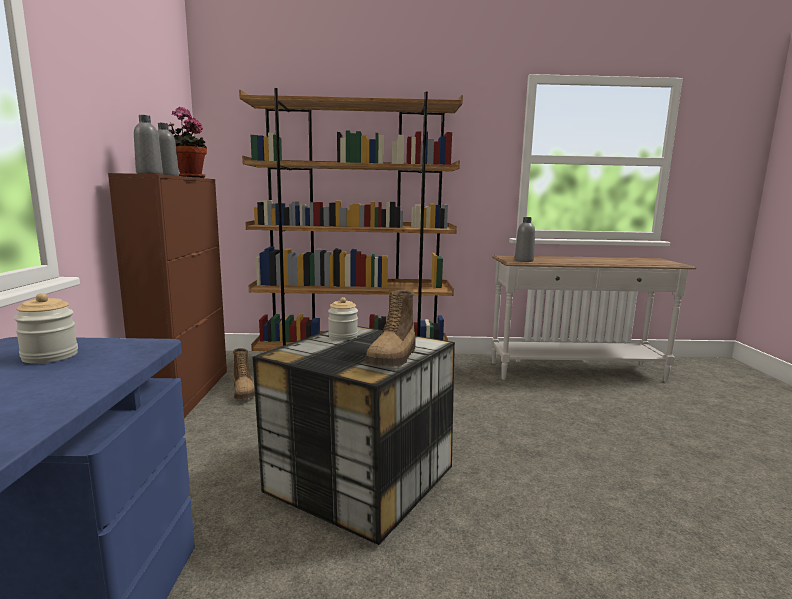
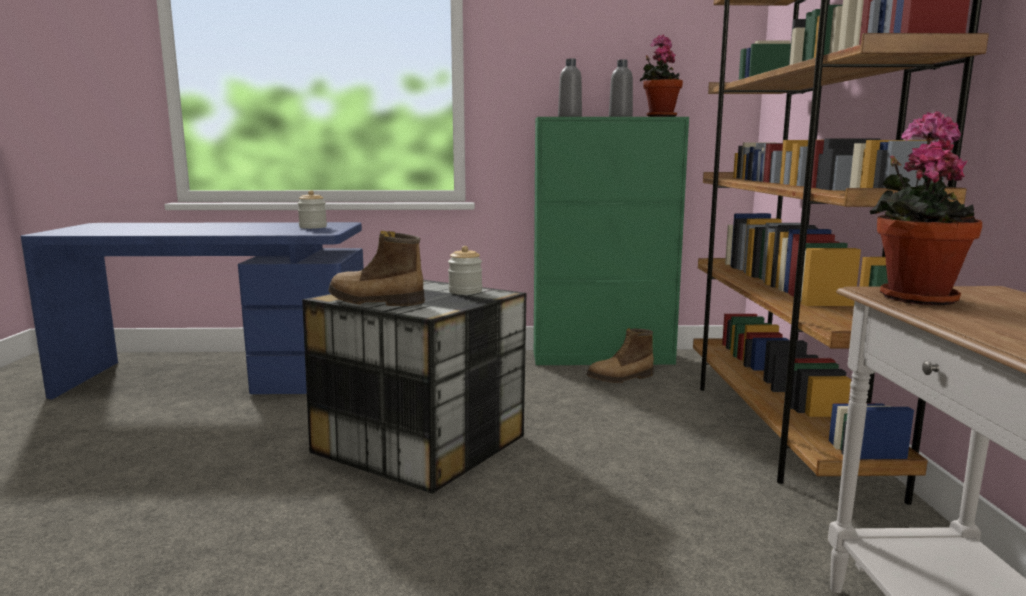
camera: 90 degrees right, 0 degrees up
(187, 393) = (603, 358): brown cabinet -> green cabinet
(524, 260) = (913, 297): grey bottle -> potted plant

